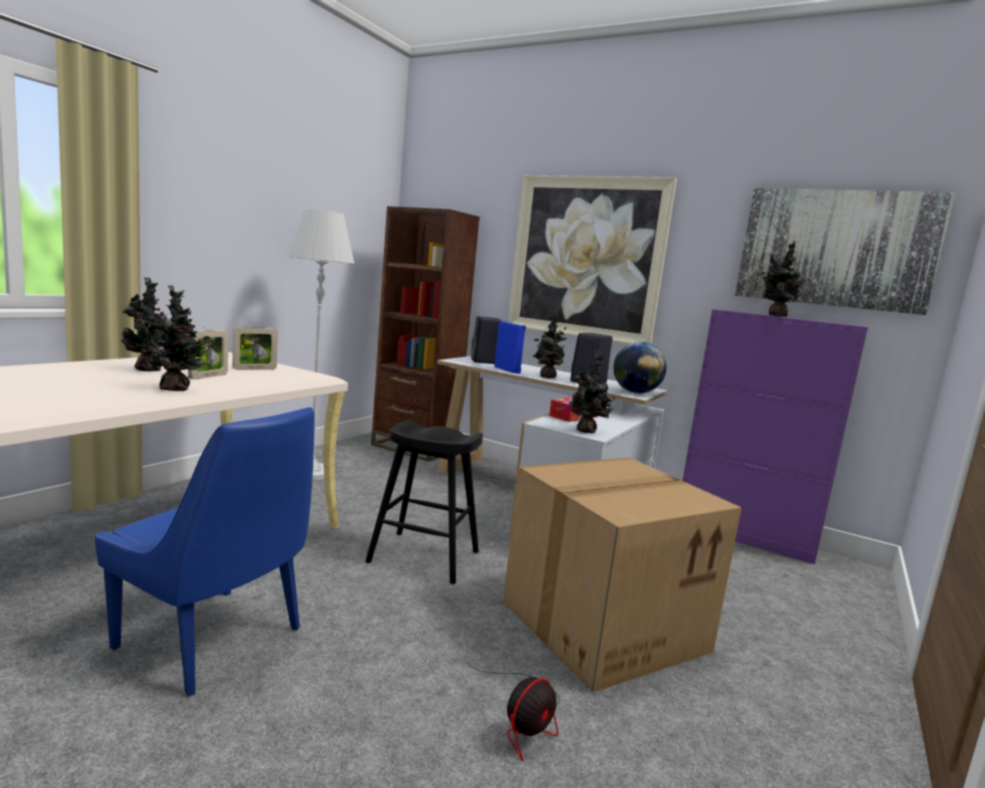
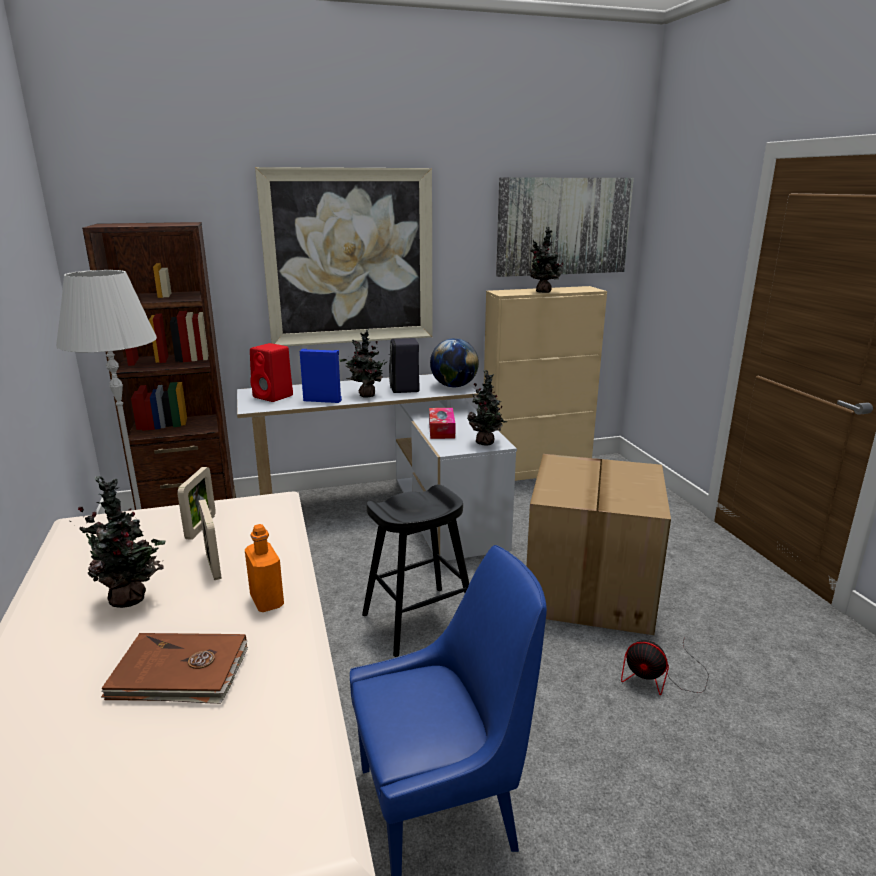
camera: 45 degrees left, 10 degrees up
(75, 386) = (180, 673): none -> brown book
(177, 389) = (267, 601): potted plant -> orange bottle
(484, 362) = (274, 396): black speaker -> red speaker
(525, 718) = (661, 678): fan -> fan turned 120 degrees clockwise
(744, 537) = (536, 470): purple cabinet -> beige cabinet

